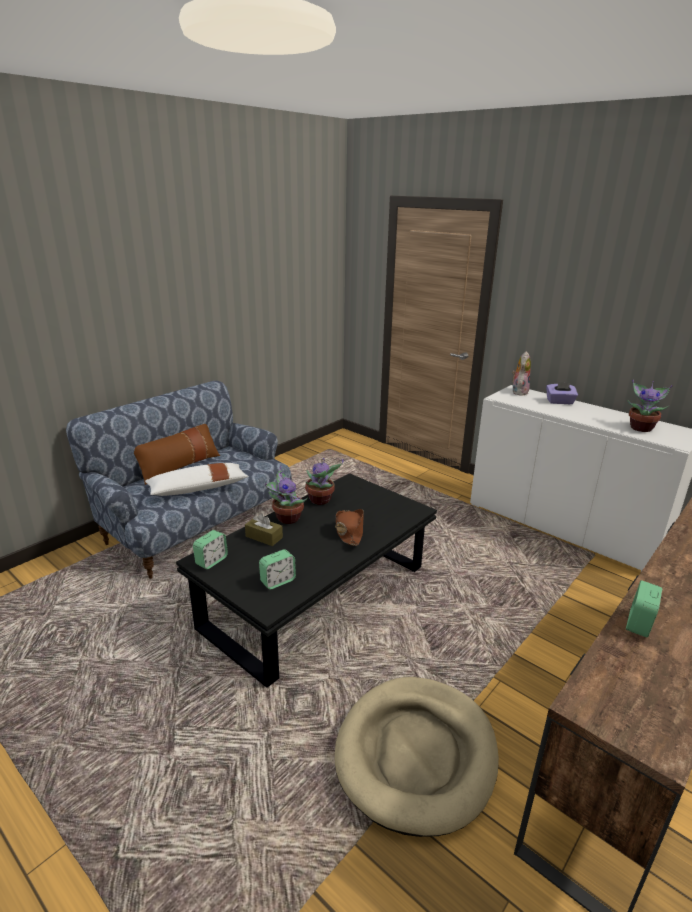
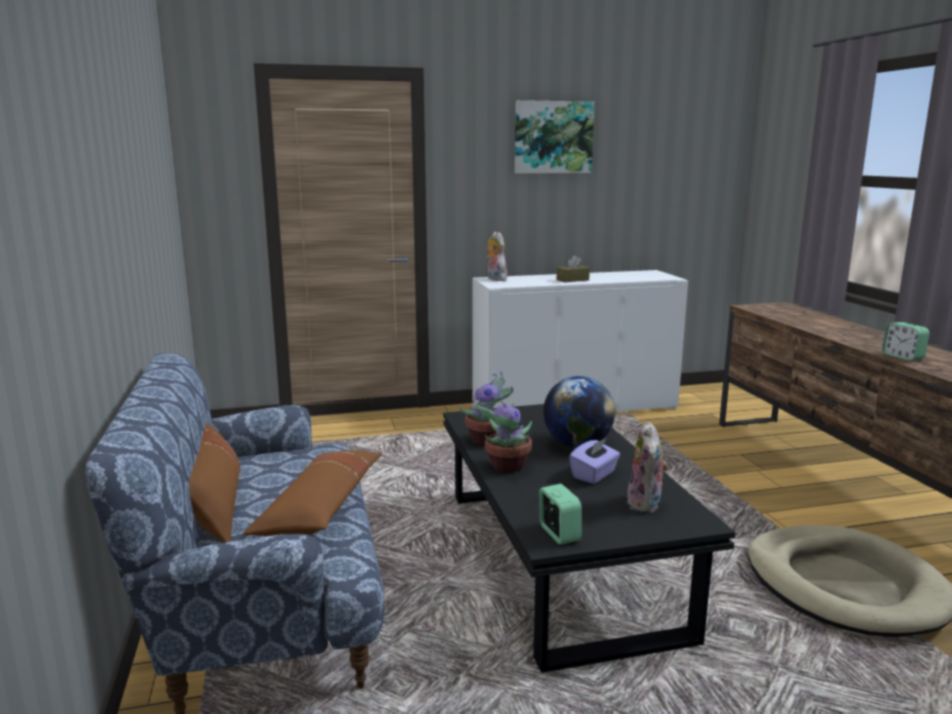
camera: 55 degrees left, 10 degrees down
(198, 488) = (320, 508): white pillow -> brown pillow
(264, 537) = (536, 489): brown tissue box -> brown tissue box (572, 280)
(278, 581) = (646, 504): alarm clock -> plush toy
(349, 531) = (577, 445): brown hat -> globe
(560, 402) = (541, 277): purple tissue box -> purple tissue box (594, 475)
(612, 271) = (553, 137): none -> picture
(641, 428) = (628, 276): potted plant -> none

